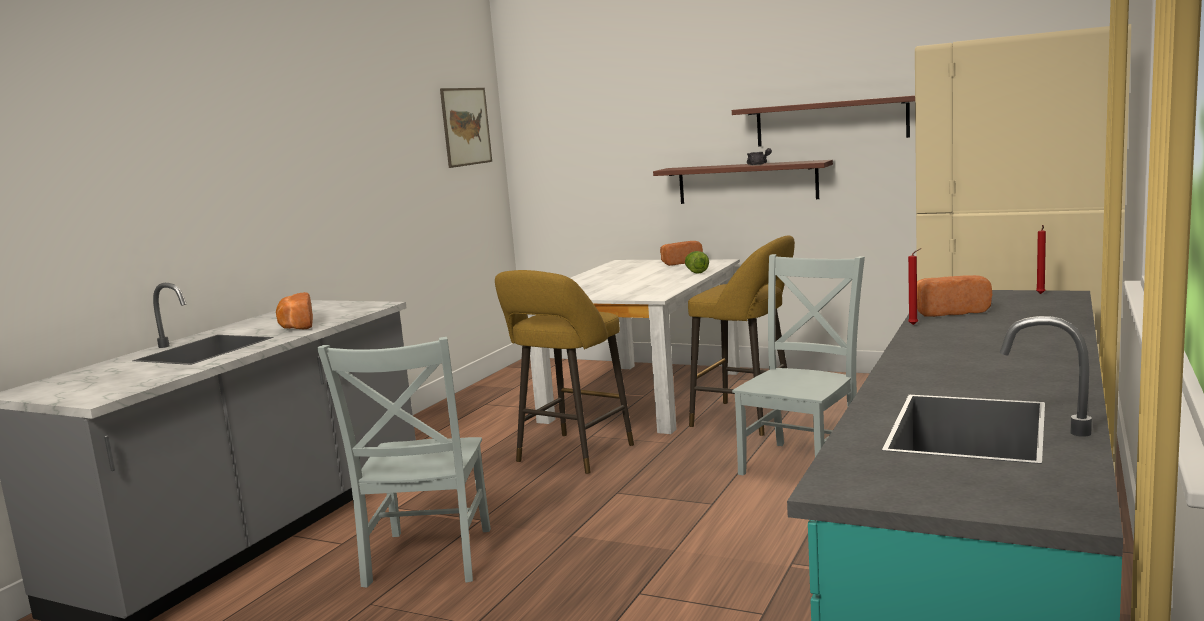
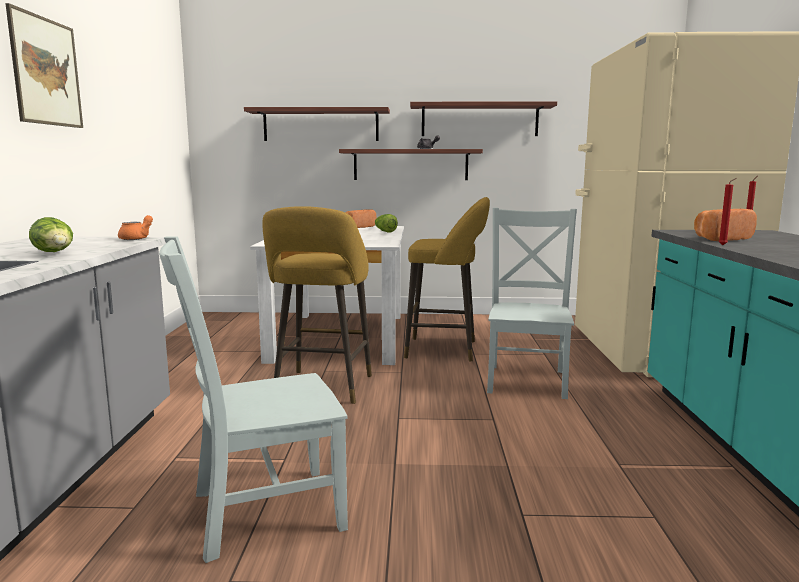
camera: 25 degrees left, 0 degrees up
(295, 326) = (55, 253): bread -> lettuce
(378, 305) = (137, 238): none -> orange teapot
(427, 560) = (260, 512): grey chair -> grey chair turned 90 degrees clockwise
(466, 126) = (163, 94): picture -> picture (46, 72)
(641, 140) = (321, 125): none -> shelf

